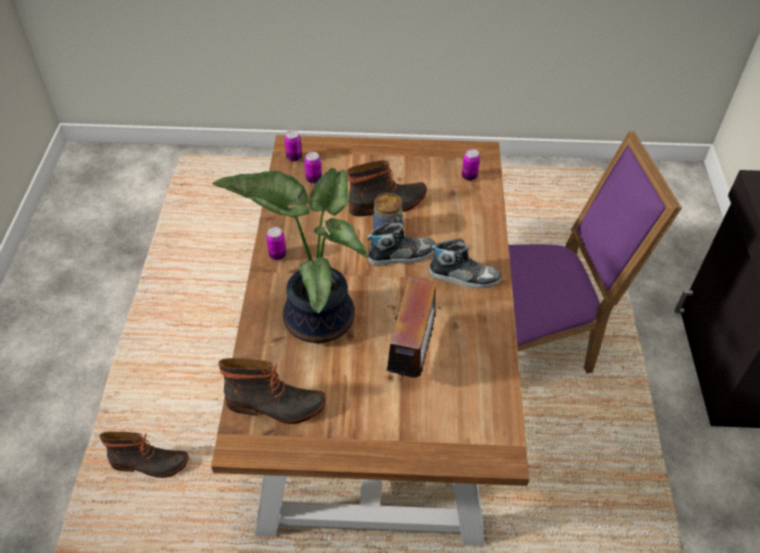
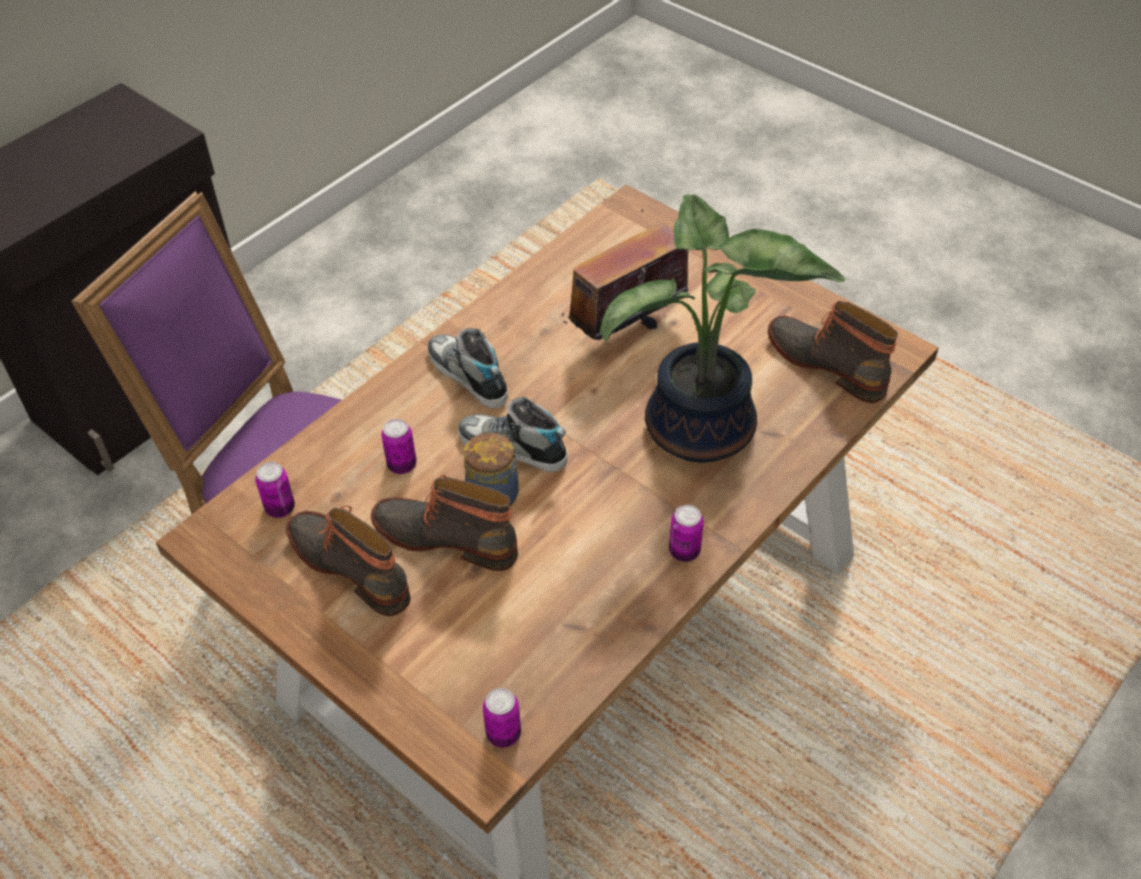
camera: 140 degrees left, 0 degrees up
(150, 464) = (950, 725): boot -> boot (352, 566)
(313, 179) = (513, 660): can -> can (402, 465)

